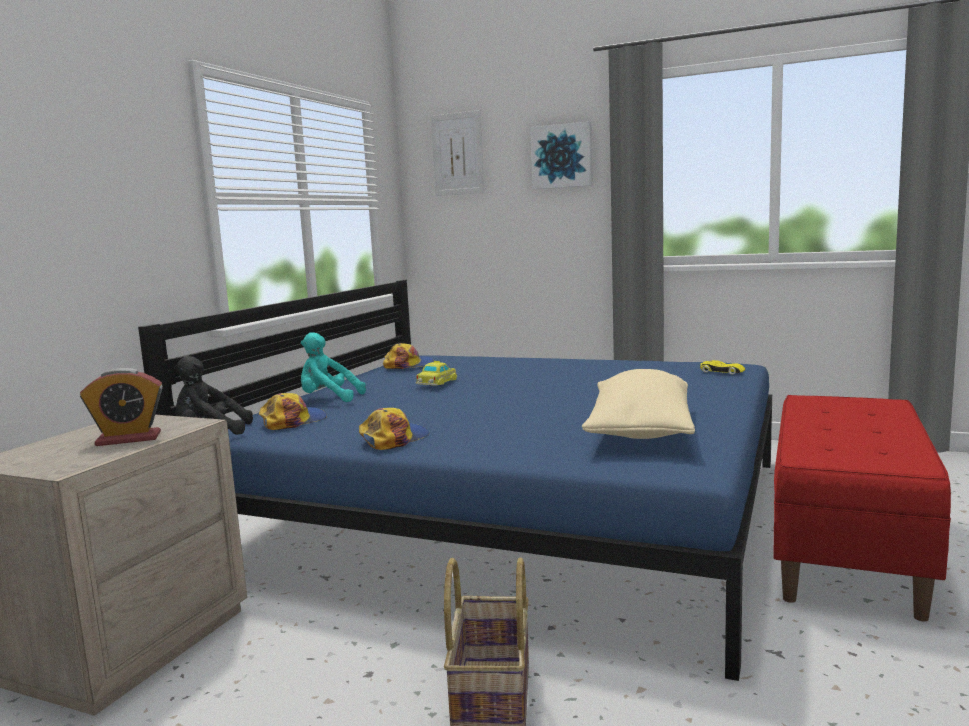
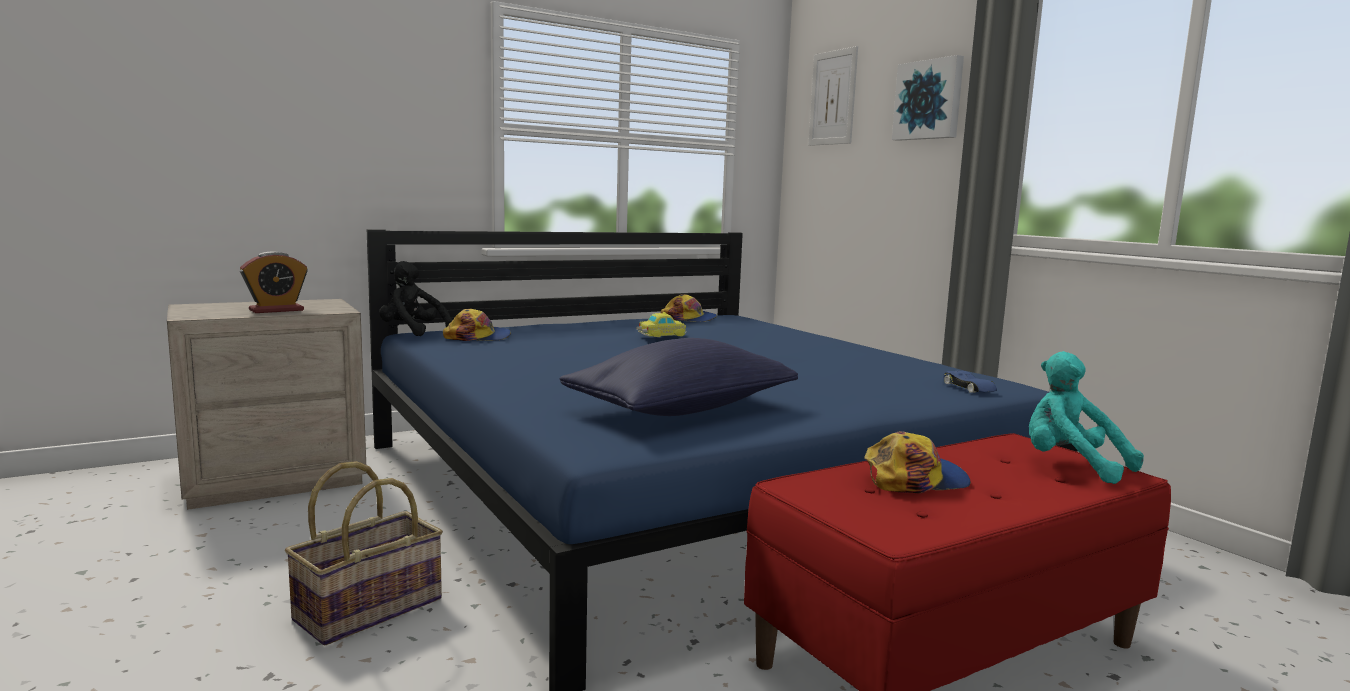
camera: 35 degrees right, 0 degrees up
(128, 439) = (276, 310): alarm clock -> alarm clock turned 60 degrees counterclockwise
(328, 399) = (551, 329): turquoise plush toy -> turquoise plush toy (1070, 466)
(394, 439) = (491, 364): cap -> cap (914, 479)
(640, 431) = (681, 410): beige pillow -> blue pillow
(722, 371) = (969, 388): yellow toy car -> blue toy car

